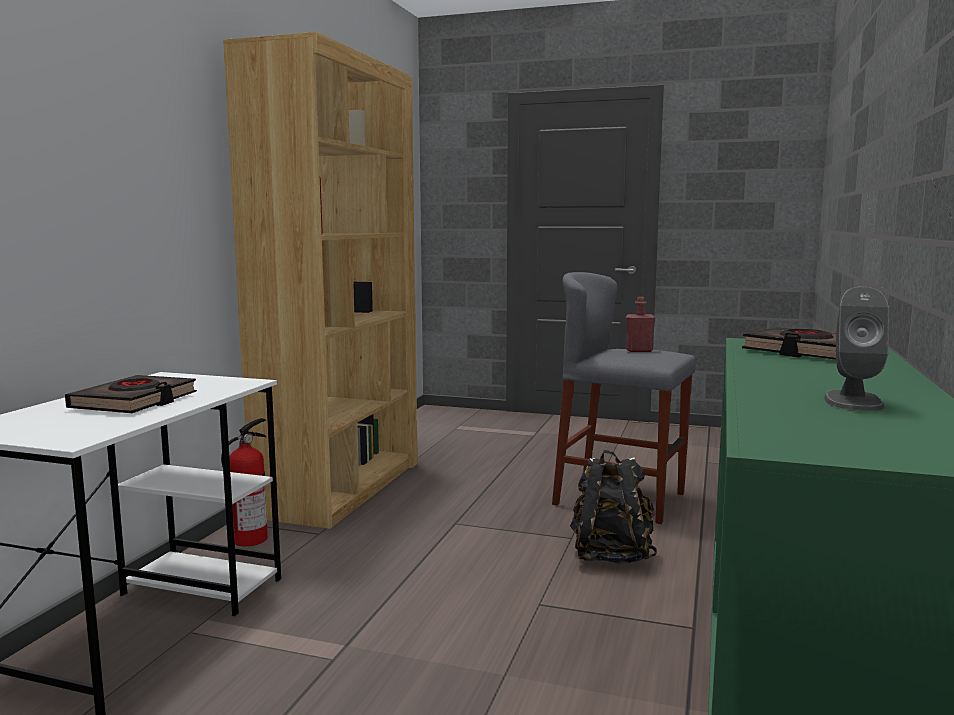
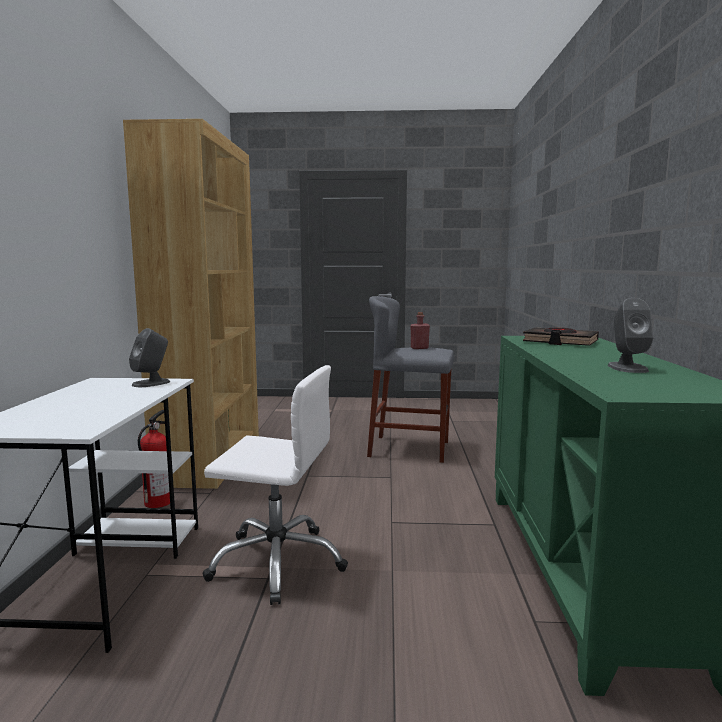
camera: 15 degrees left, 0 degrees up
(135, 402) = (98, 400): black book -> none
(219, 383) = (151, 383): none -> grey speaker
(356, 639) = (277, 562): none -> white office chair
(610, 555) = (421, 485): black backpack -> none

